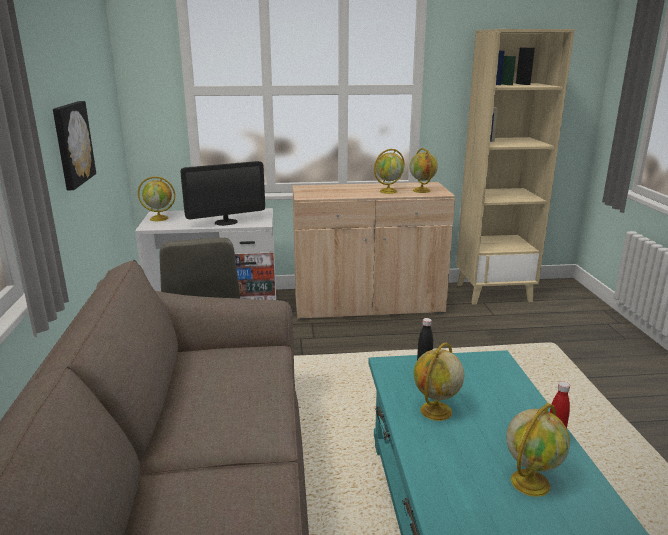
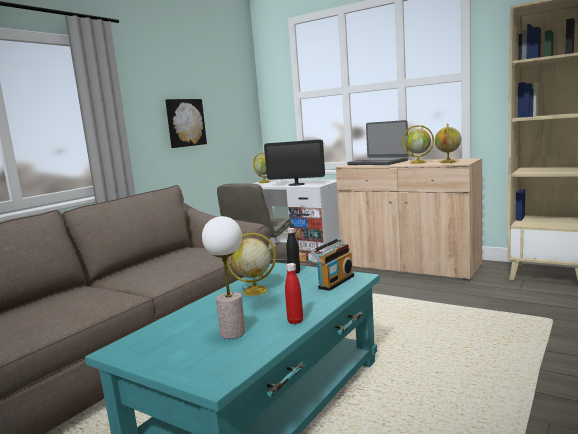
camera: 40 degrees right, 10 degrees down
(334, 190) = (378, 162): none -> laptop
(488, 372) = (334, 282): none -> radio
(530, 482) = (233, 333): globe -> table lamp

